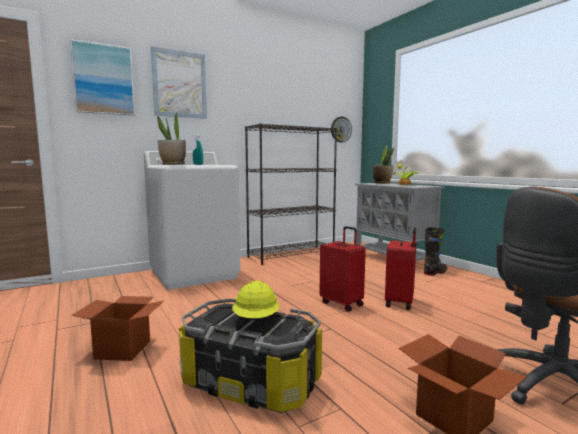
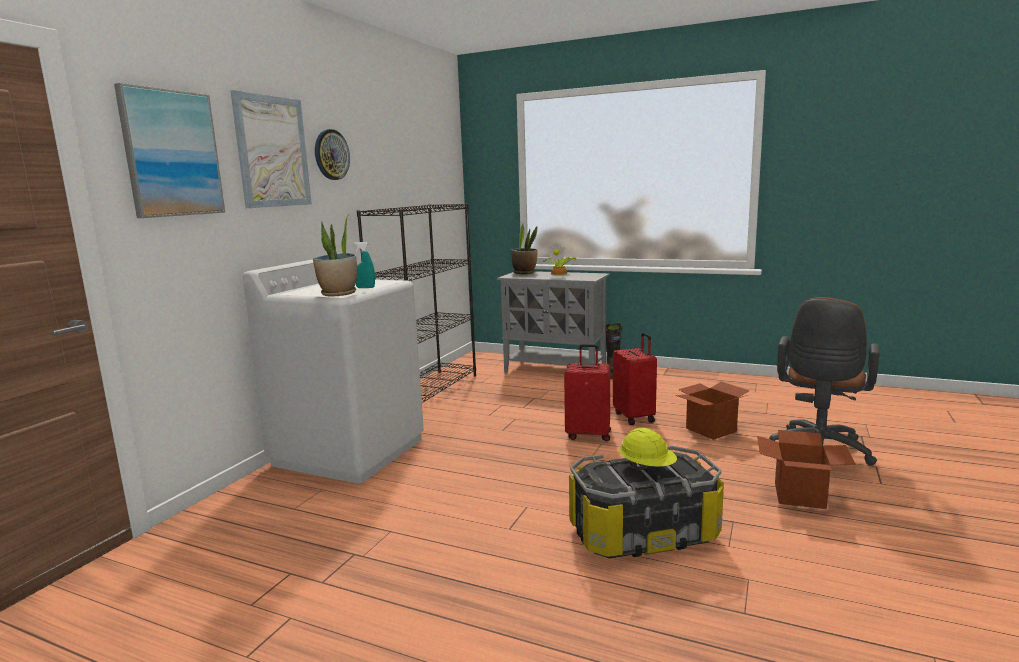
camera: 35 degrees left, 5 degrees up
(123, 349) = (465, 563): cardboard box -> cardboard box (711, 430)
(340, 129) = (446, 199): wall clock -> wall clock (331, 155)

